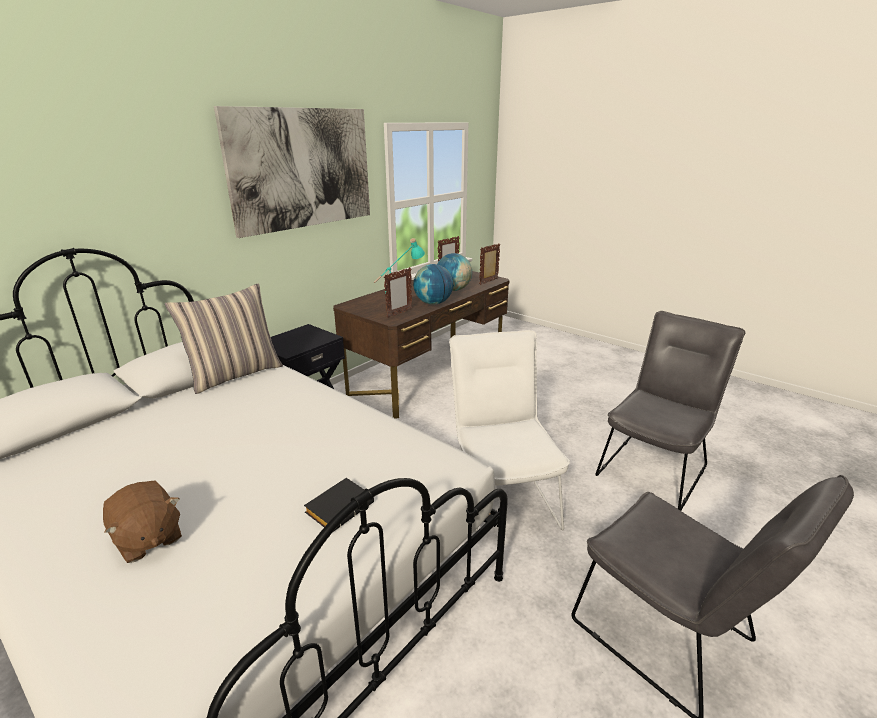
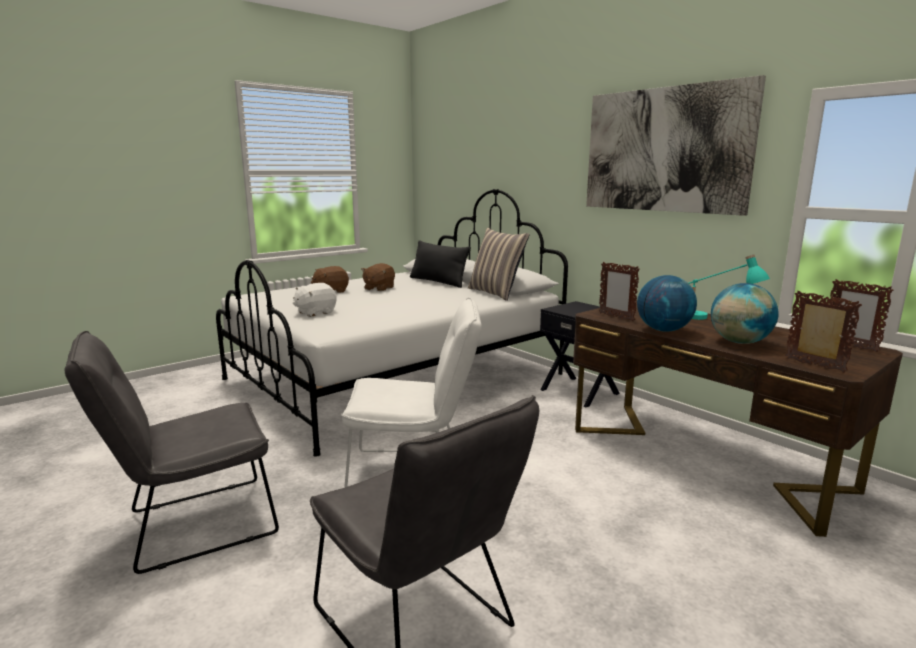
camera: 100 degrees right, 10 degrees down
(120, 424) = (438, 282): none -> black pillow
(147, 478) = (378, 288): none -> brown plush toy
(340, 507) = (315, 312): black book -> white plush toy

